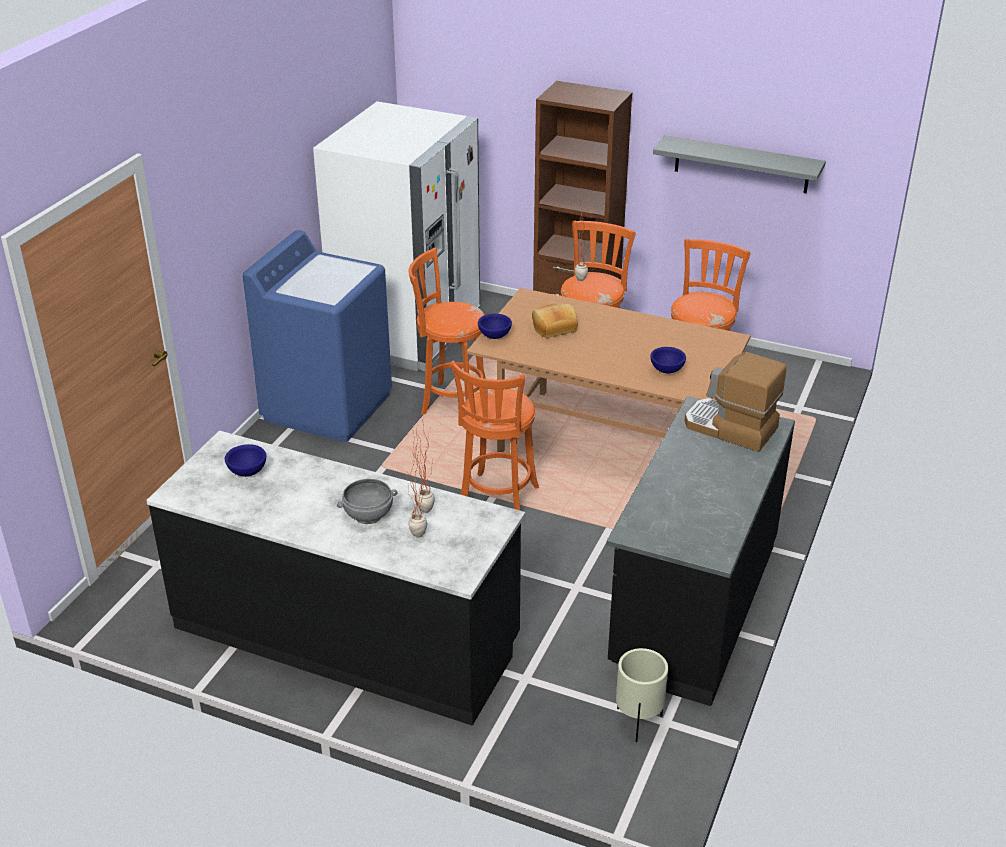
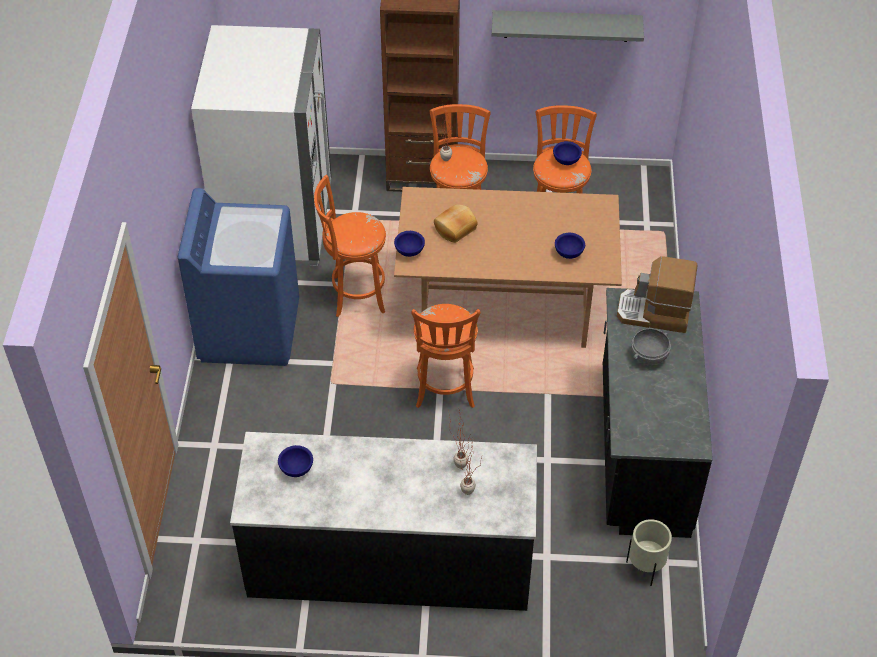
camera: 20 degrees left, 15 degrees up
(368, 515) = (419, 484): grey bowl -> grey bowl (649, 356)
(709, 303) = (566, 161): none -> blue bowl

